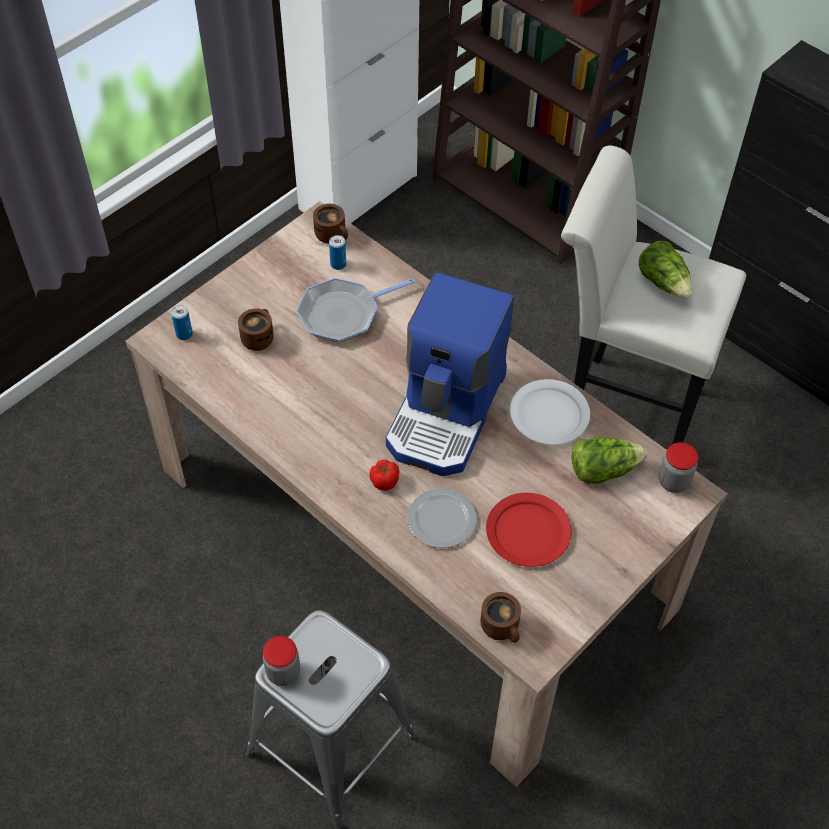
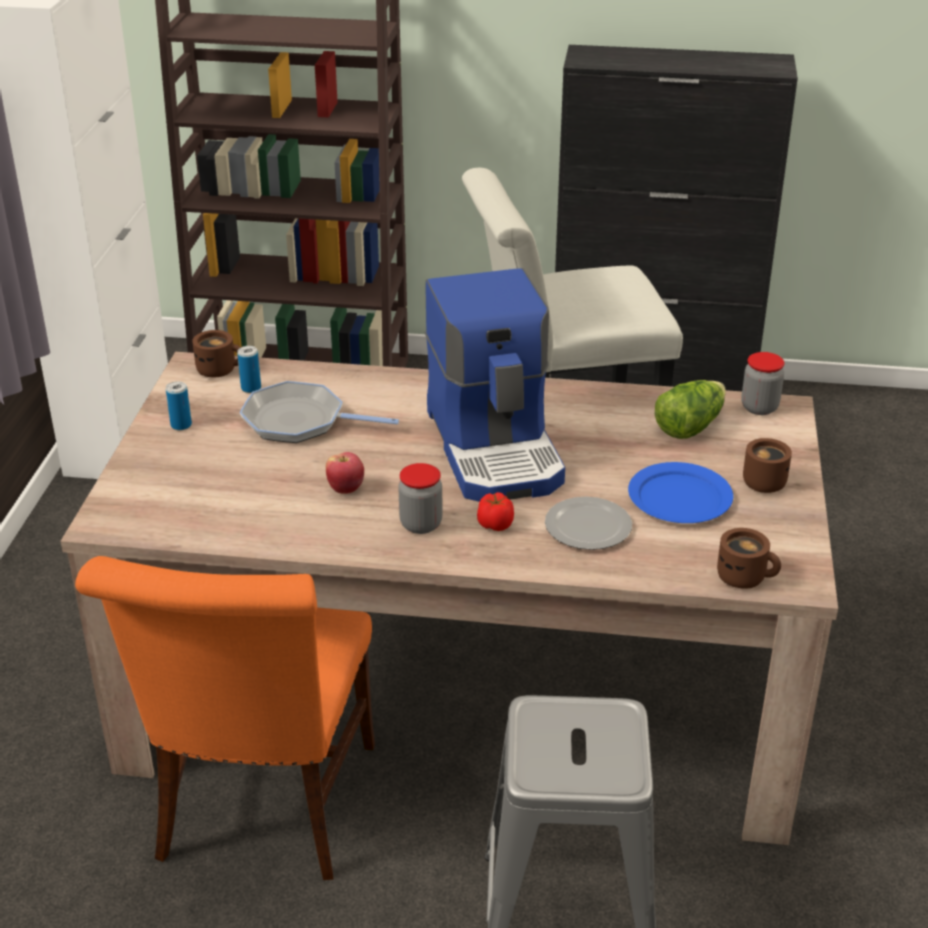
camera: 35 degrees left, 20 degrees down
(184, 334) = (131, 506): can -> can (181, 425)
(225, 551) = (263, 811): none -> orange chair
(257, 337) = (223, 475): brown mug -> brown mug (760, 481)
(283, 672) = (539, 770): jar -> jar (421, 524)
(320, 394) = (346, 489): none -> apple
(343, 314) = (300, 421): frying pan -> frying pan turned 75 degrees clockwise
(528, 532) = (680, 497): red plate -> blue plate
(549, 415) = (595, 410): white plate -> none
(664, 282) = (581, 291): lettuce -> none

